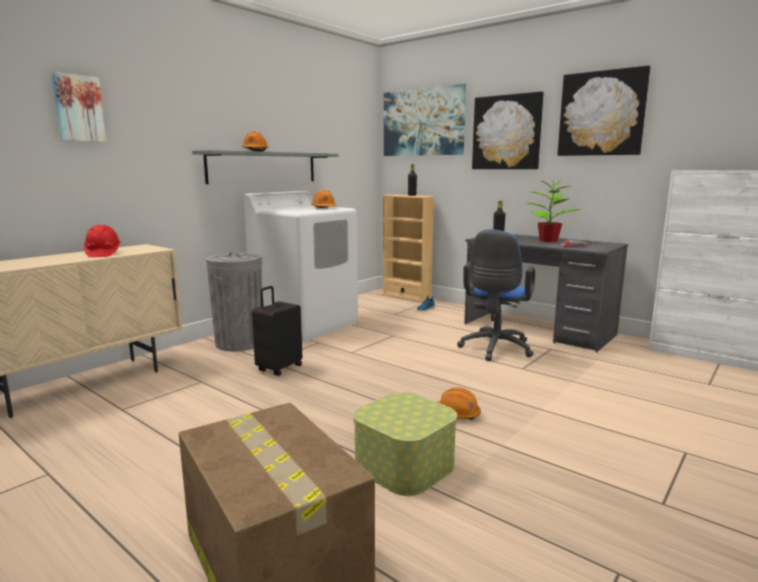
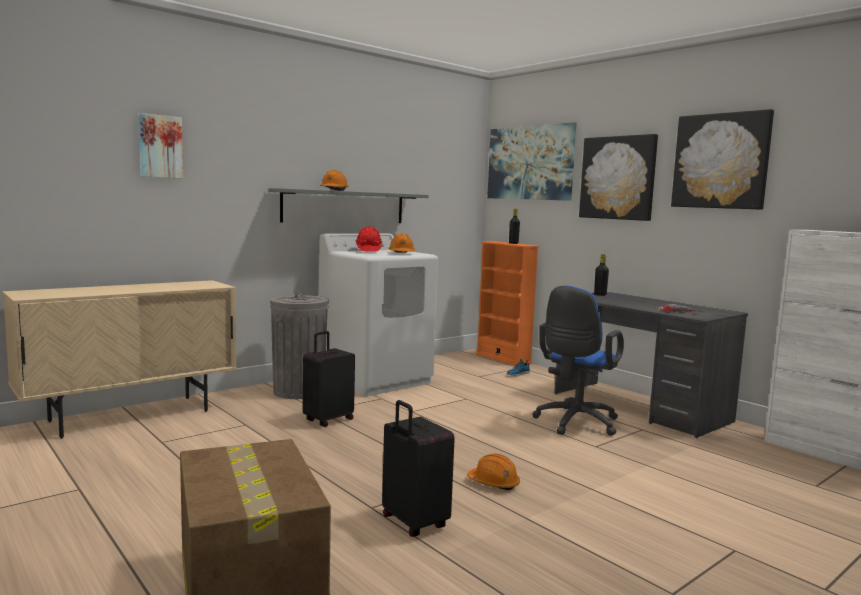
camera: 10 degrees right, 5 degrees down
(103, 254) = (166, 287): red hard hat -> red hard hat (368, 250)
(404, 465) = (413, 523): storage box -> black suitcase
(406, 296) = (503, 359): beige bookcase -> orange bookcase
(548, 241) = (652, 303): potted plant -> none

